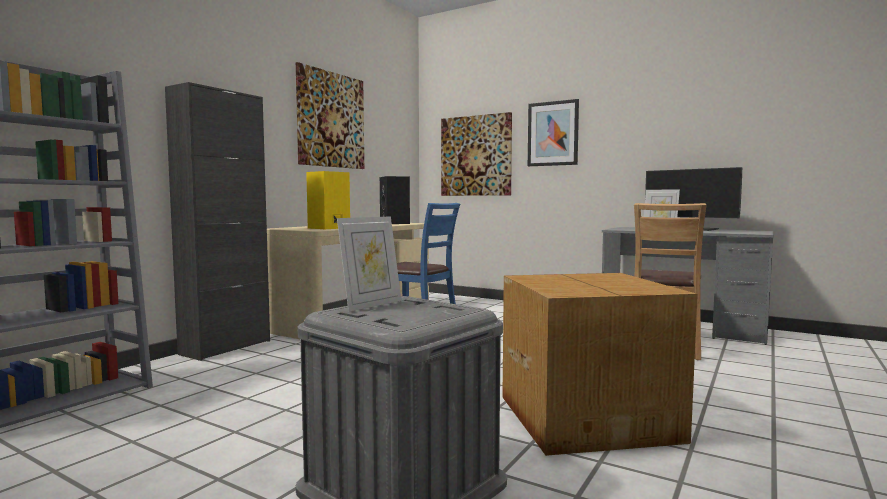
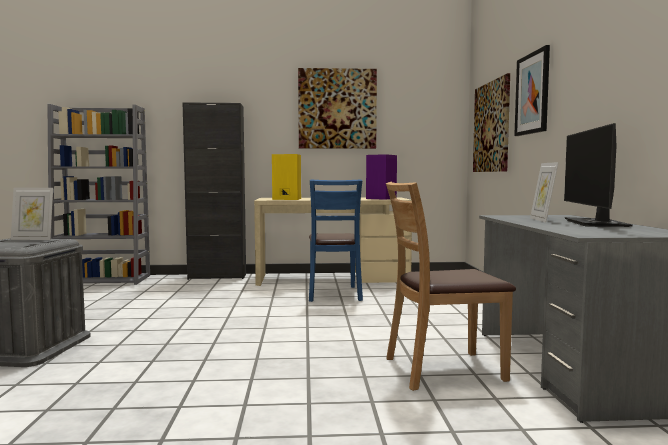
camera: 55 degrees right, 0 degrees up
(395, 223) = (381, 198): black speaker -> purple speaker
(587, 417) = (166, 368): cardboard box -> none

